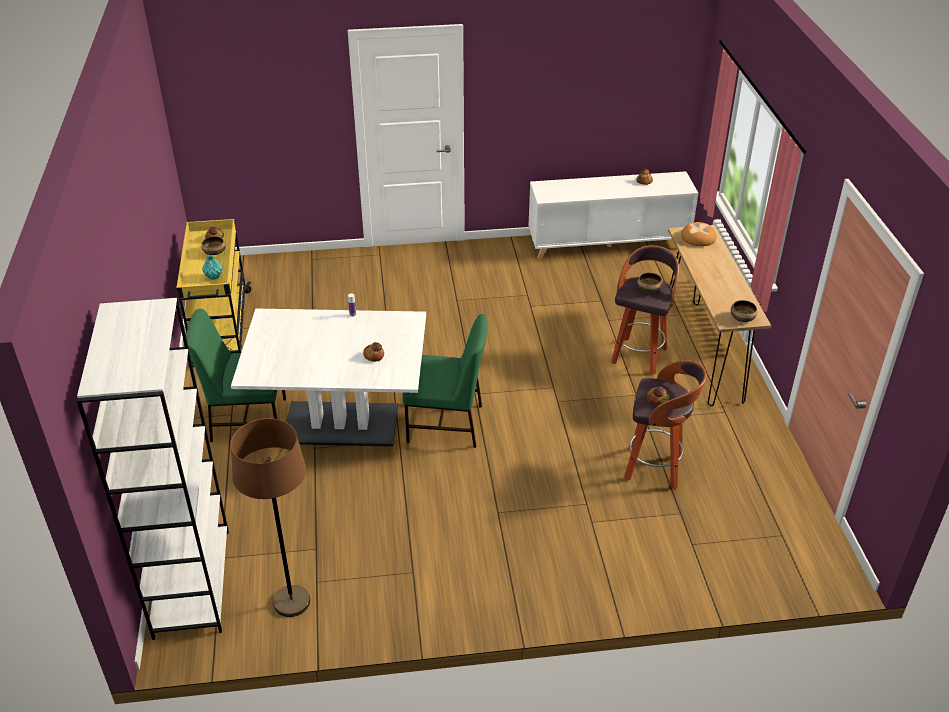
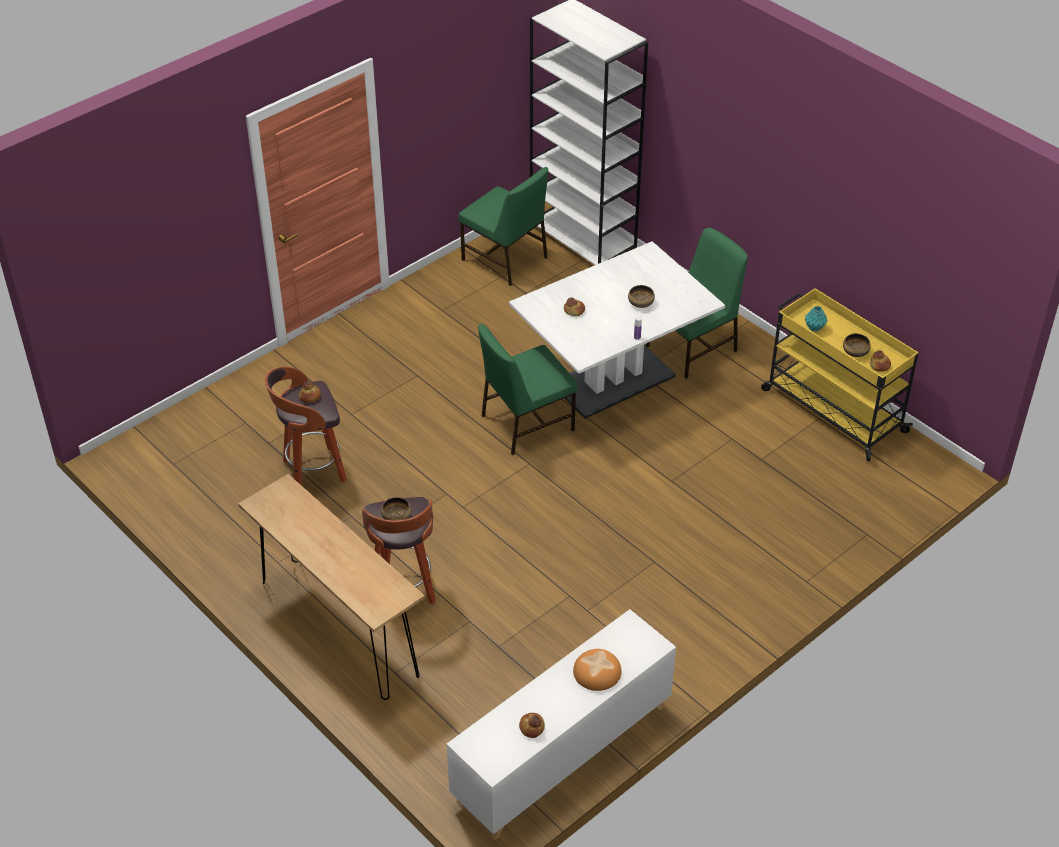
camera: 145 degrees right, 5 degrees up
(292, 602) = (505, 259): brown floor lamp -> green chair
(698, 237) = (379, 596): bread -> bread (596, 672)
(742, 317) = (271, 499): bowl -> bowl (641, 303)

